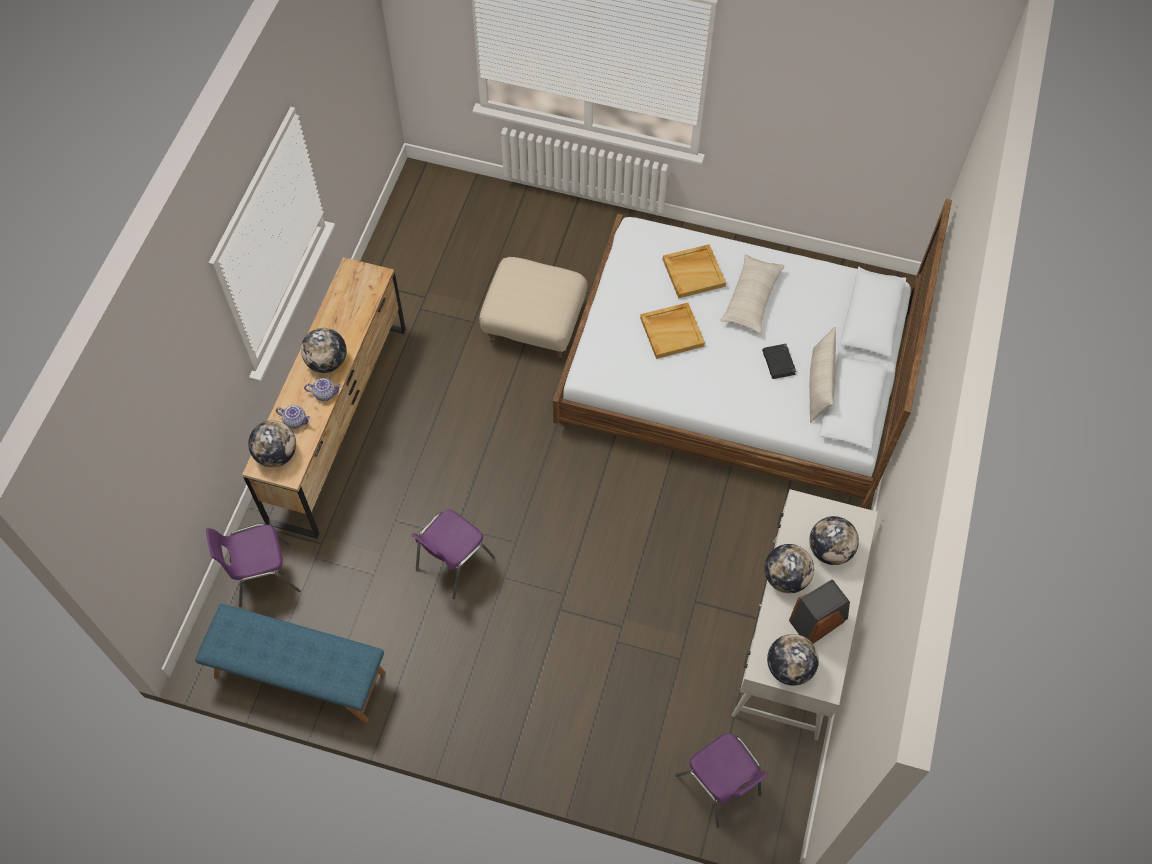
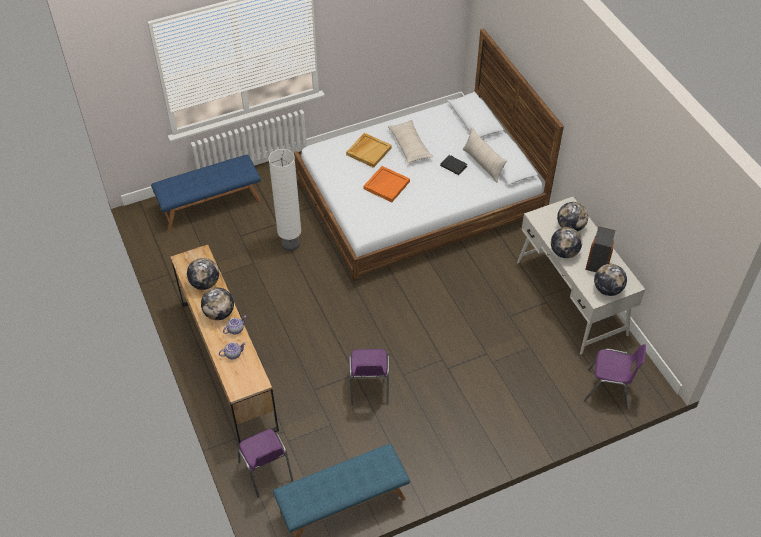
camera: 40 degrees left, 10 degrees down
(262, 576) = (266, 472): purple chair -> purple chair turned 60 degrees counterclockwise
(276, 454) = (240, 378): globe -> globe (205, 283)
(495, 217) = (210, 204): none -> blue bench
(535, 326) = (290, 244): beige ottoman -> white floor lamp
(672, 331) = (386, 185): beige tray -> orange tray

